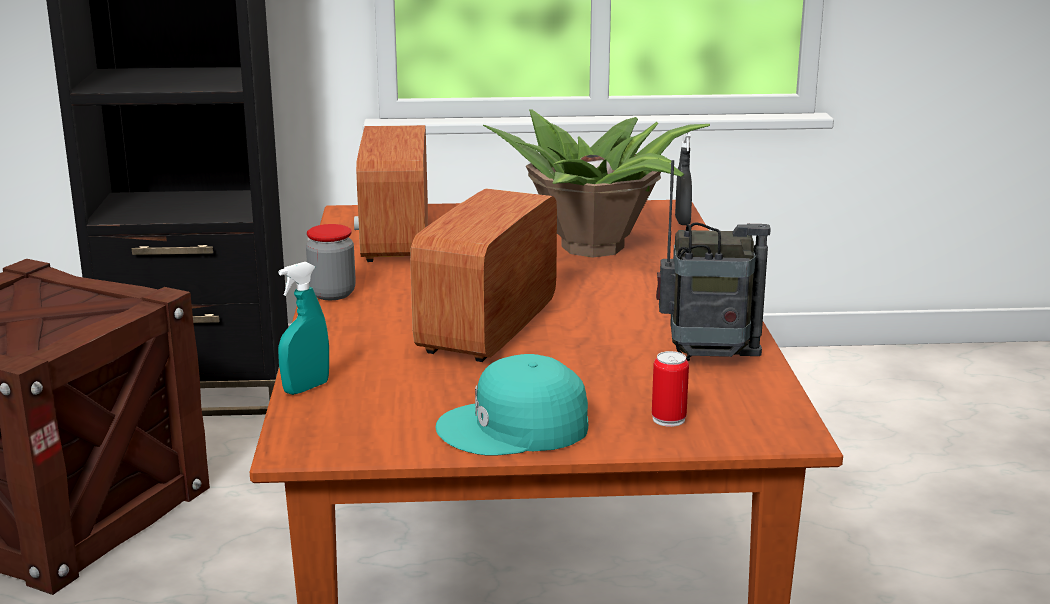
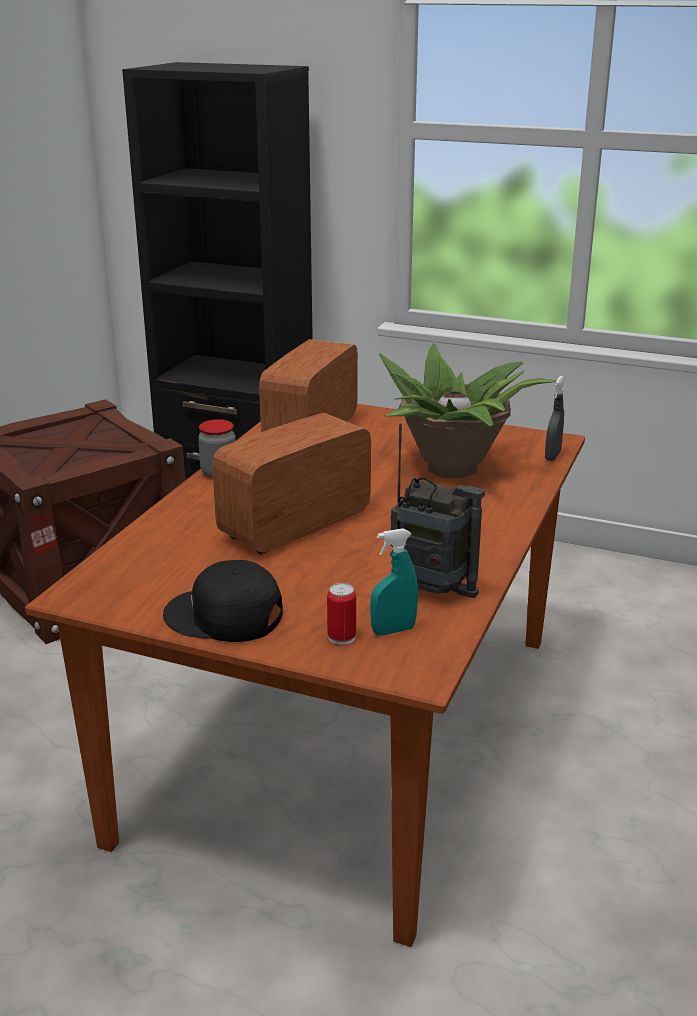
camera: 25 degrees right, 5 degrees up
(306, 388) = (122, 549): turquoise spray bottle -> turquoise spray bottle (393, 630)
(515, 428) = (224, 616): turquoise cap -> black cap

